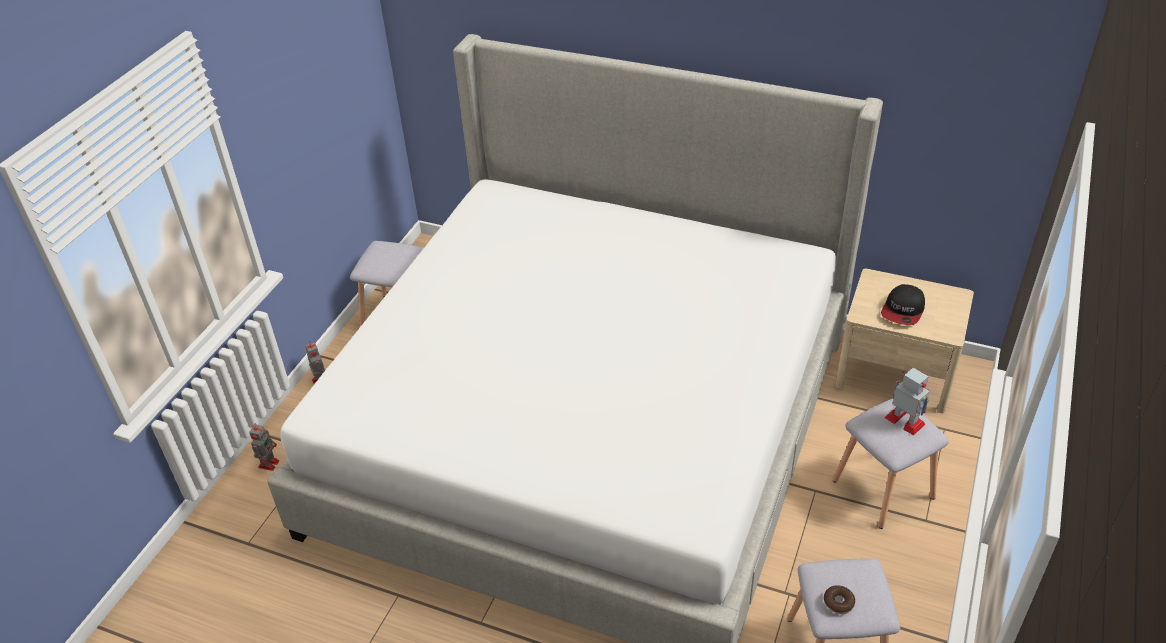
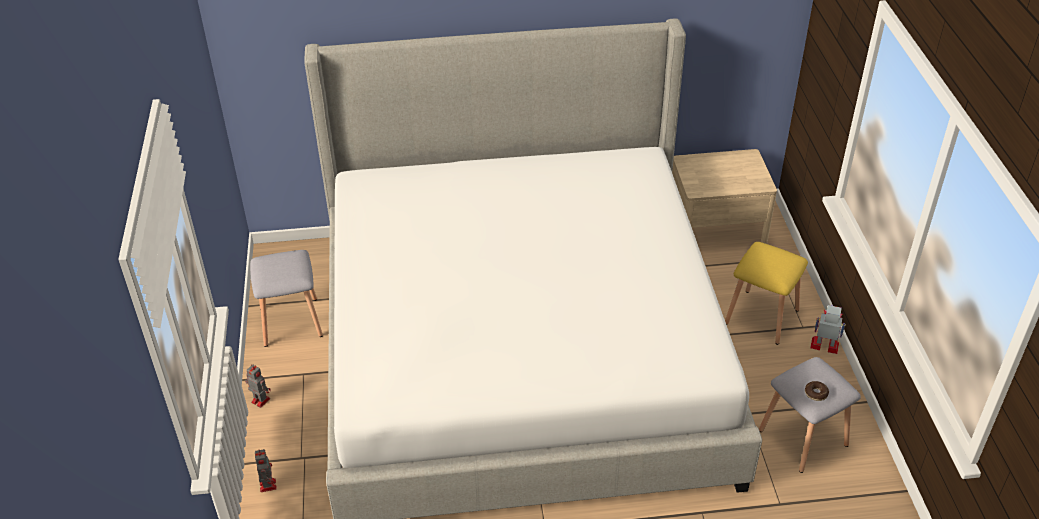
camera: 30 degrees left, 0 degrees up
(881, 488) = (760, 316): grey stool -> yellow stool
(903, 310) = (721, 178): cap -> none
(905, 421) = (774, 256): toy robot -> toy robot (825, 345)

